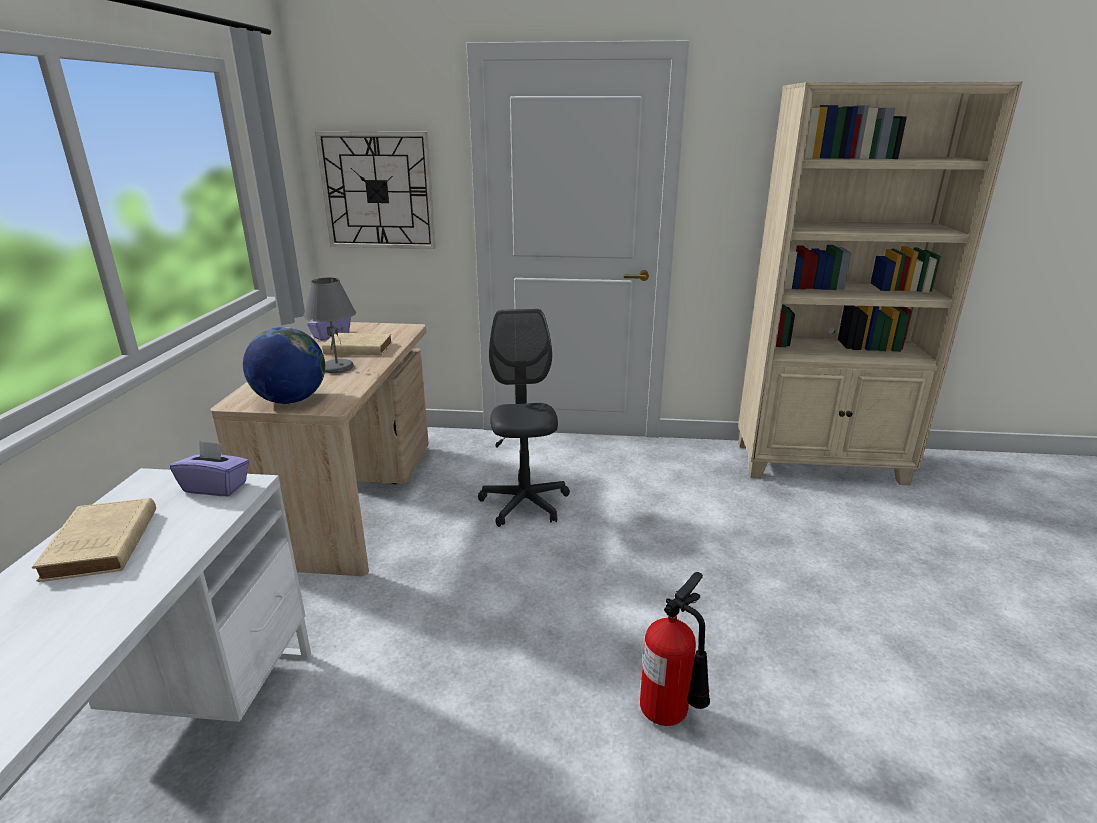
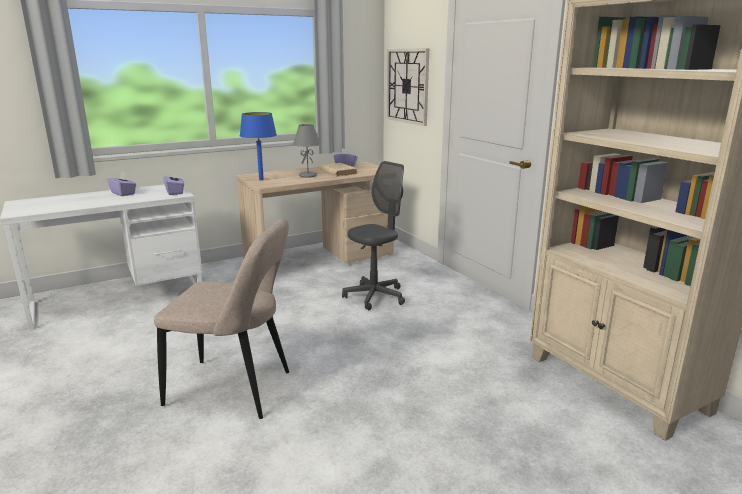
camera: 55 degrees right, 5 degrees down
(100, 546) = (123, 193): beige book -> purple tissue box
(290, 400) = (261, 179): globe -> blue table lamp
(671, 714) = (234, 389): fire extinguisher -> beige chair

